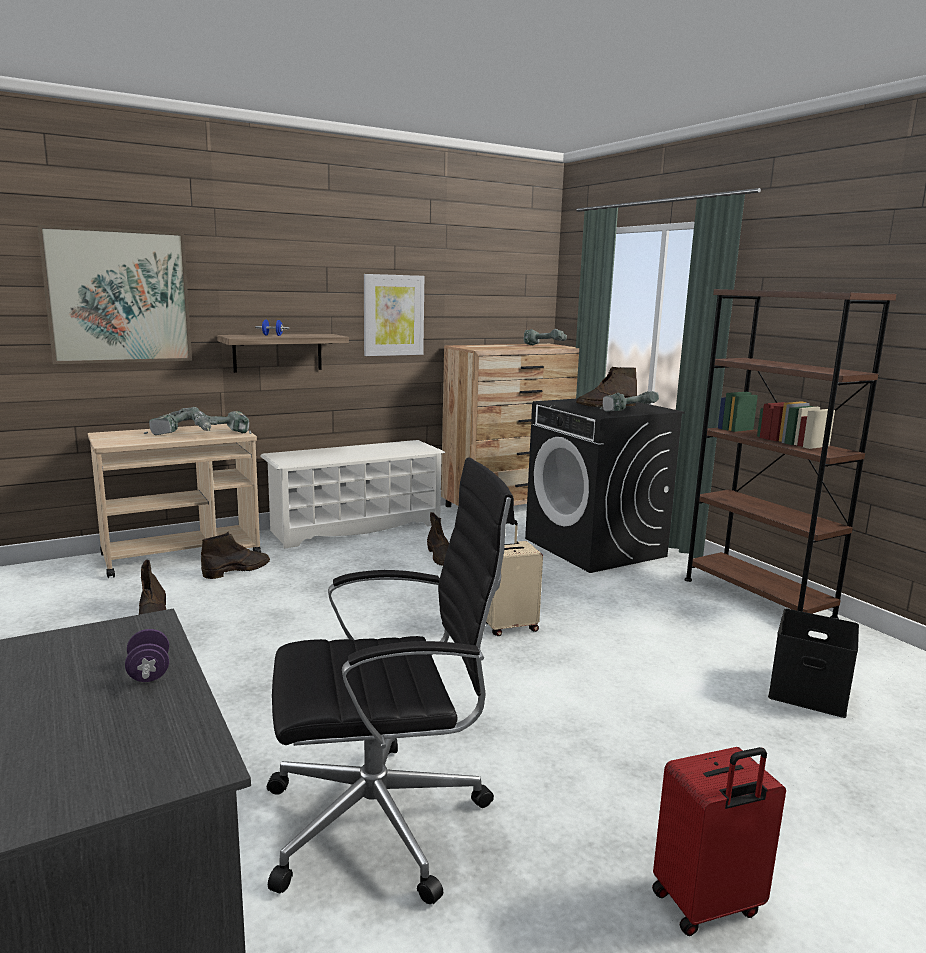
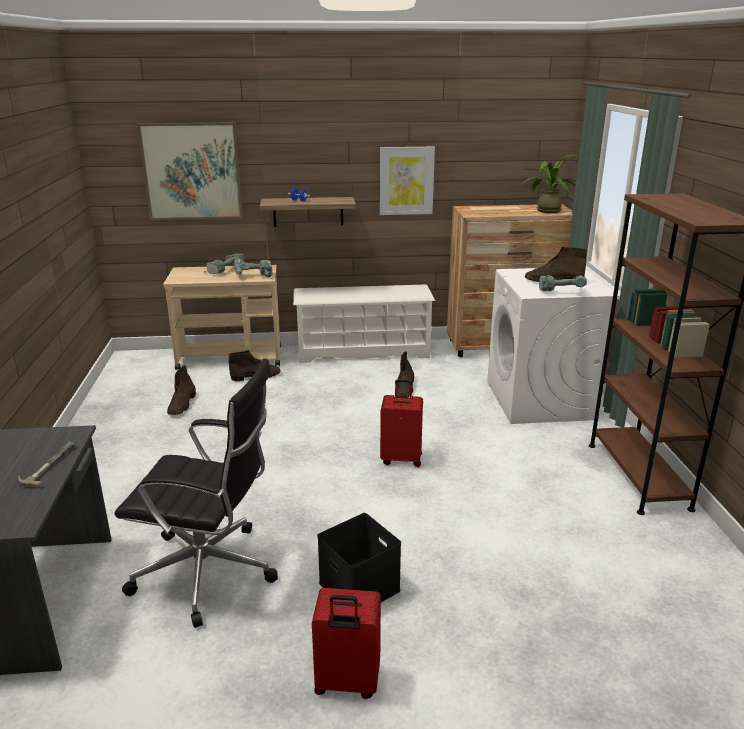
camera: 25 degrees right, 10 degrees up
(149, 673) = (46, 466): purple dumbbell -> hammer
(508, 626) = (401, 458): beige suitcase -> red suitcase
(545, 346) = (545, 210): power drill -> potted plant
(595, 548) = (540, 400): black washing machine -> white washing machine
(810, 691) = (588, 566): black storage box -> black storage box (361, 587)

